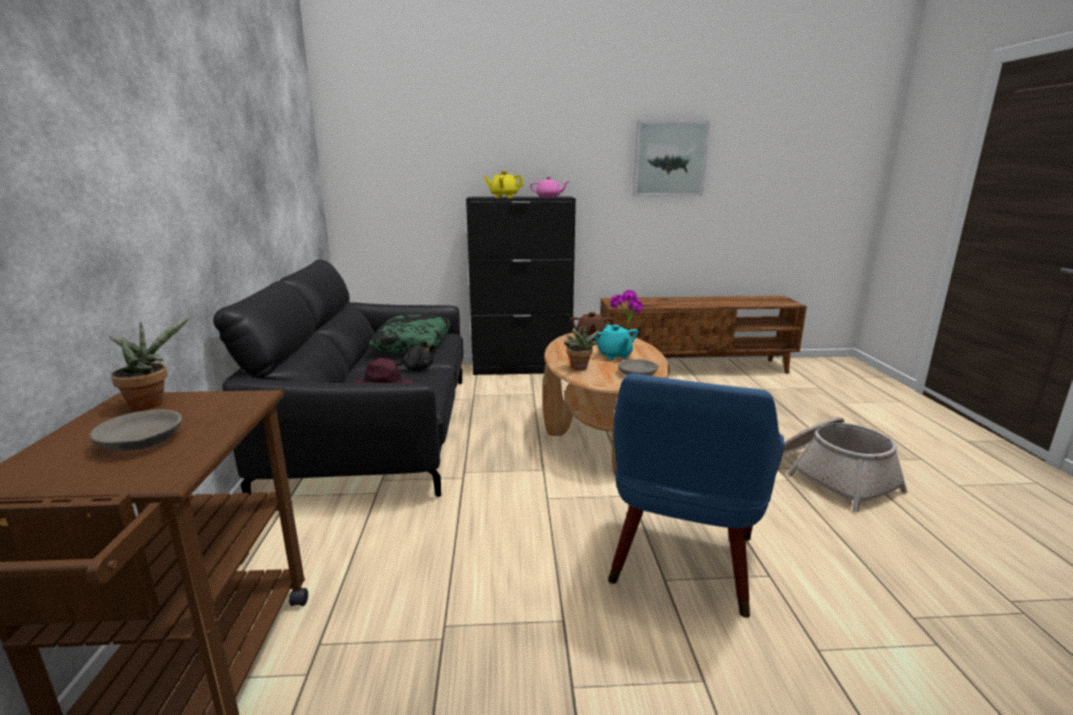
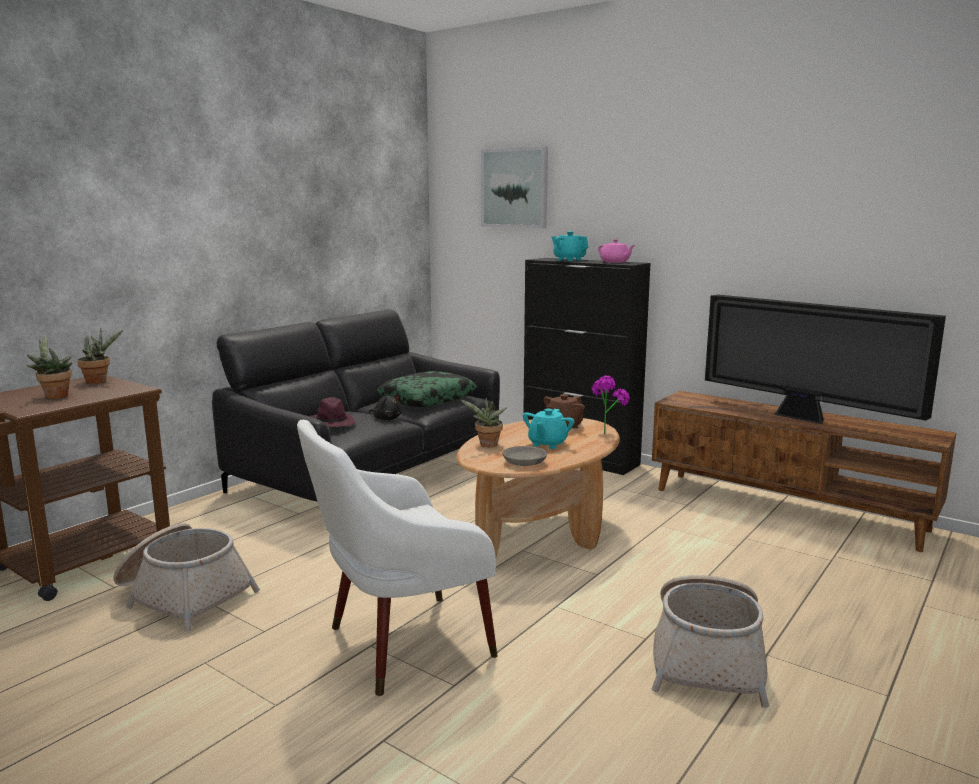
camera: 40 degrees right, 5 degrees down
(141, 441) = (55, 396): grey bowl -> potted plant
(414, 634) = (183, 595): none -> basket
(504, 197) = (569, 260): yellow teapot -> turquoise teapot
(669, 159) = (775, 220): picture -> picture (515, 188)
(681, 567) = (399, 645): blue armchair -> white armchair
(708, 302) = (804, 418): none -> television

